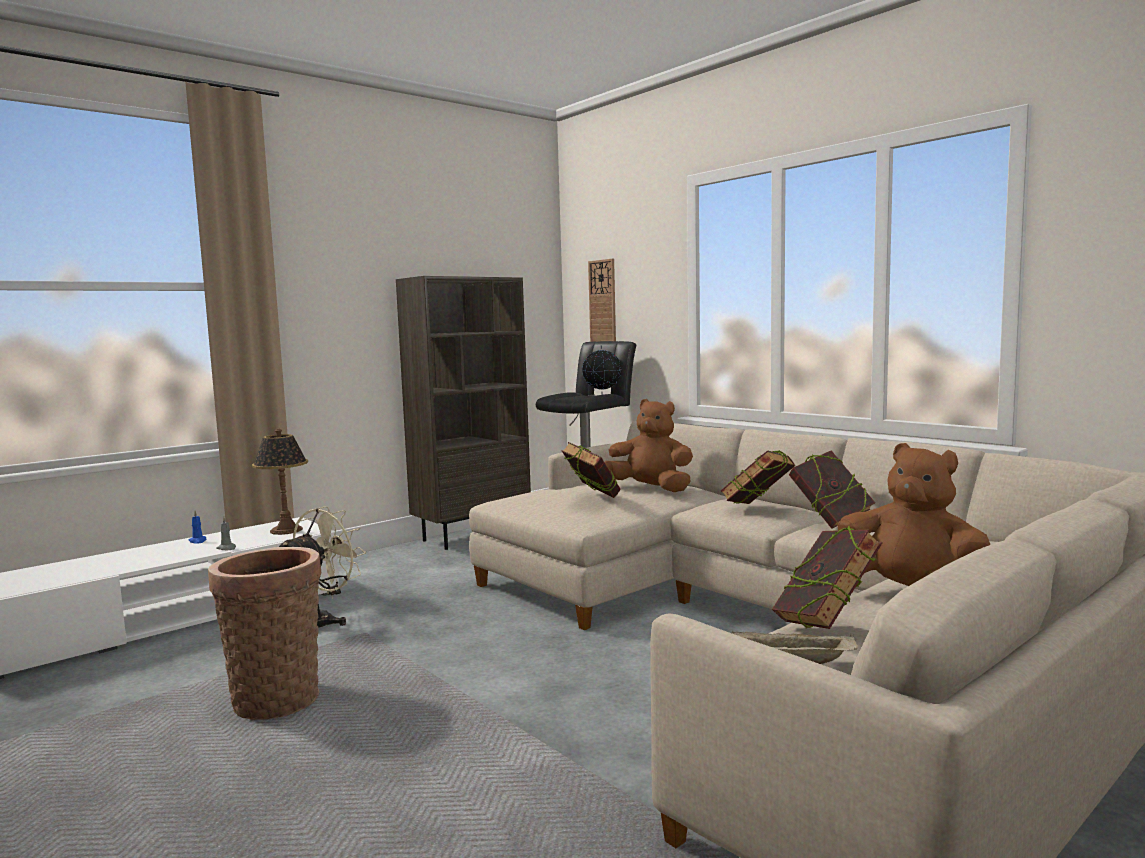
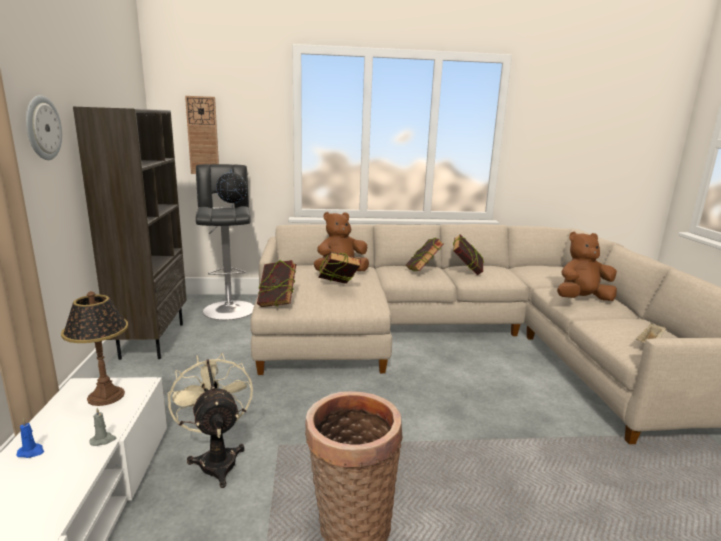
camera: 55 degrees left, 10 degrees up
(346, 298) = (42, 128): none -> wall clock
(825, 626) = (607, 323): book -> book (277, 304)

